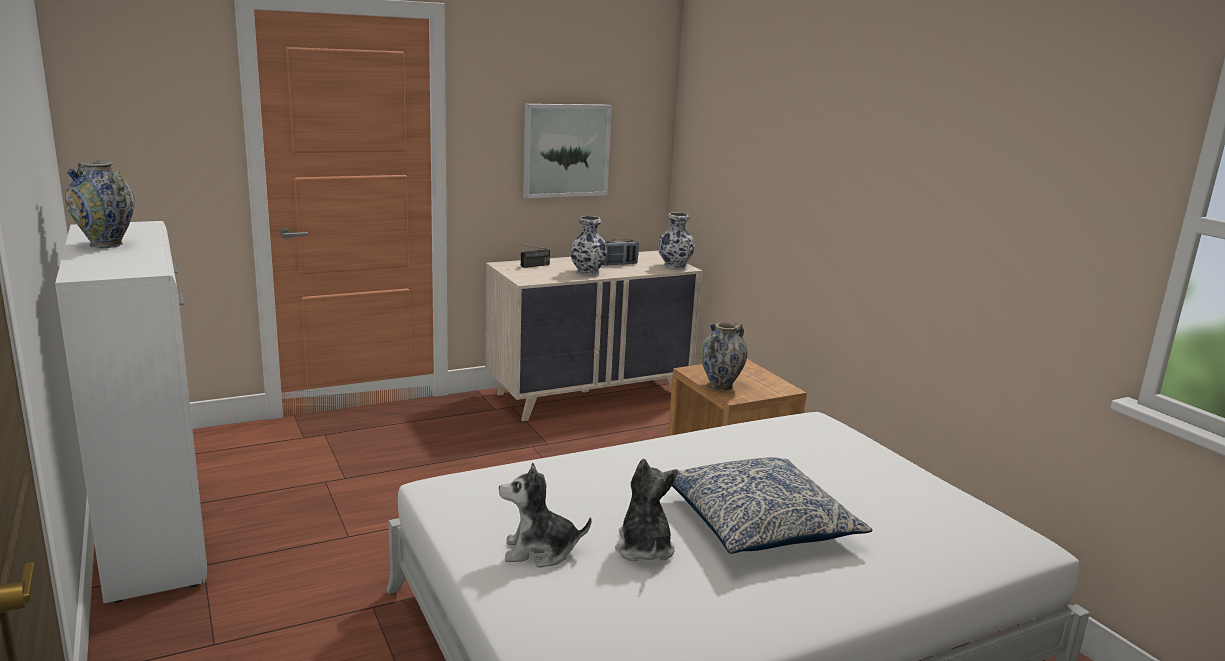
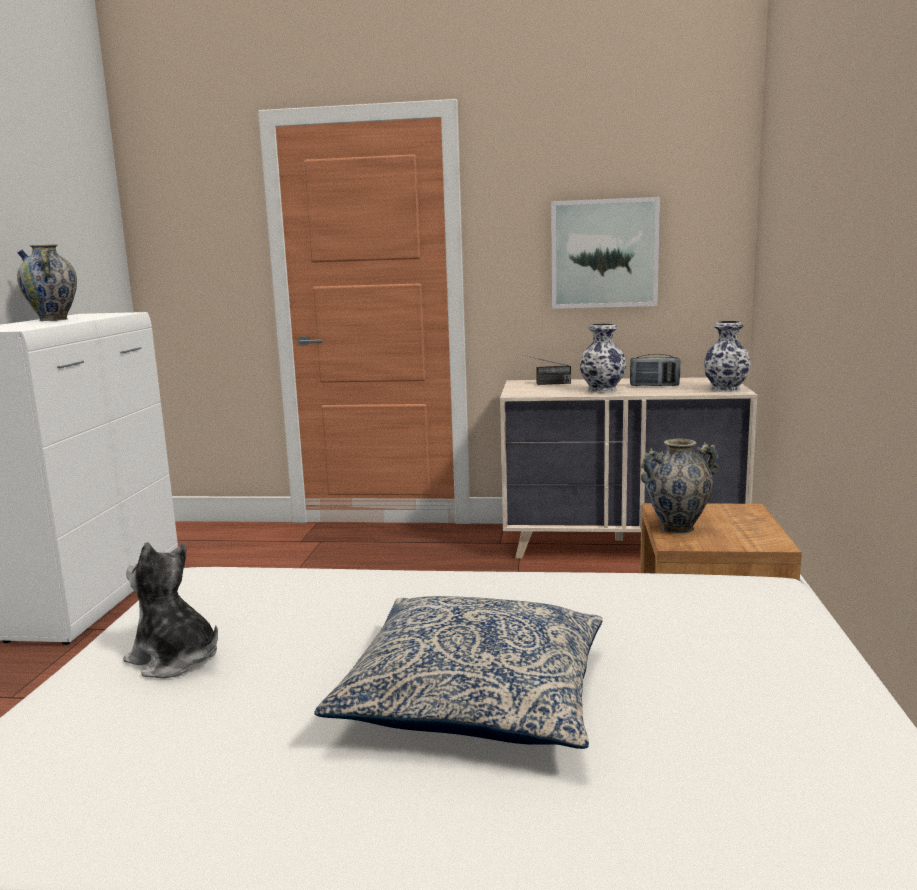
camera: 35 degrees right, 5 degrees down
(644, 548) = (282, 687): plush toy -> none

